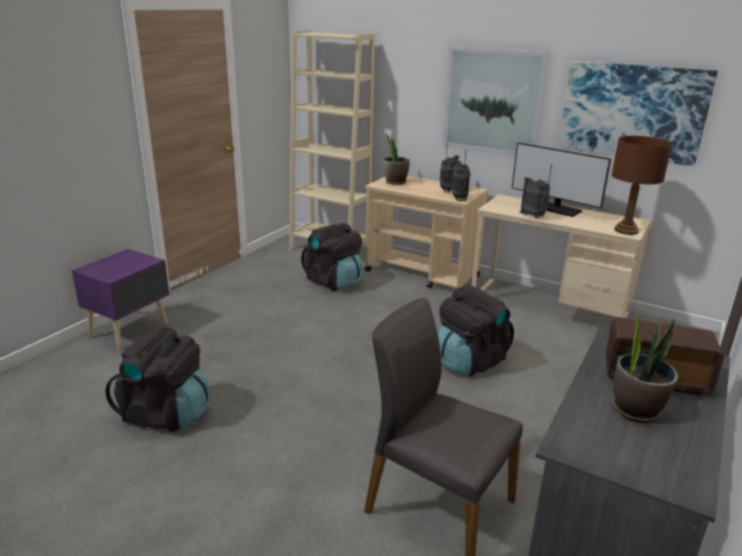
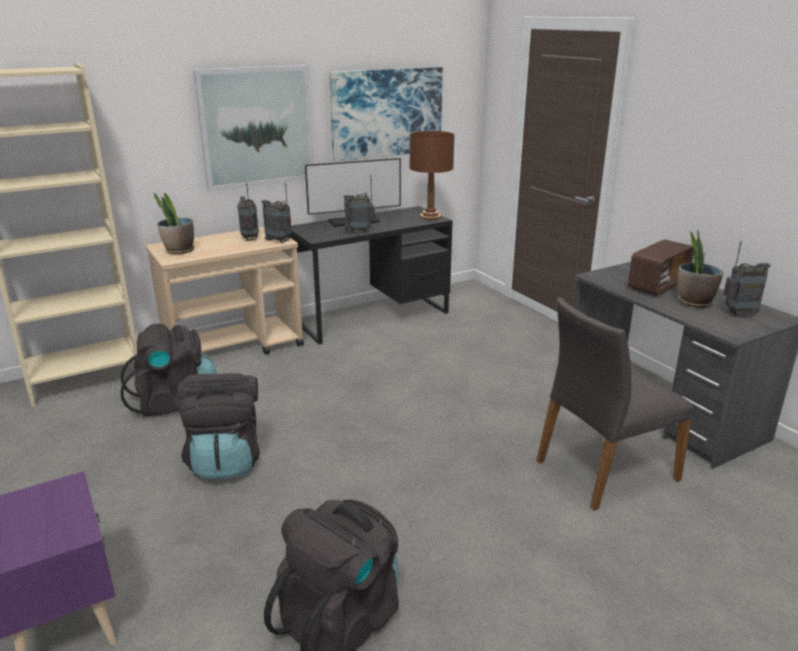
camera: 60 degrees left, 0 degrees up
(469, 361) = (420, 382): black backpack -> black backpack (226, 460)
(548, 307) = (372, 317): beige desk -> black desk
(648, 450) = (740, 313): none -> radio

